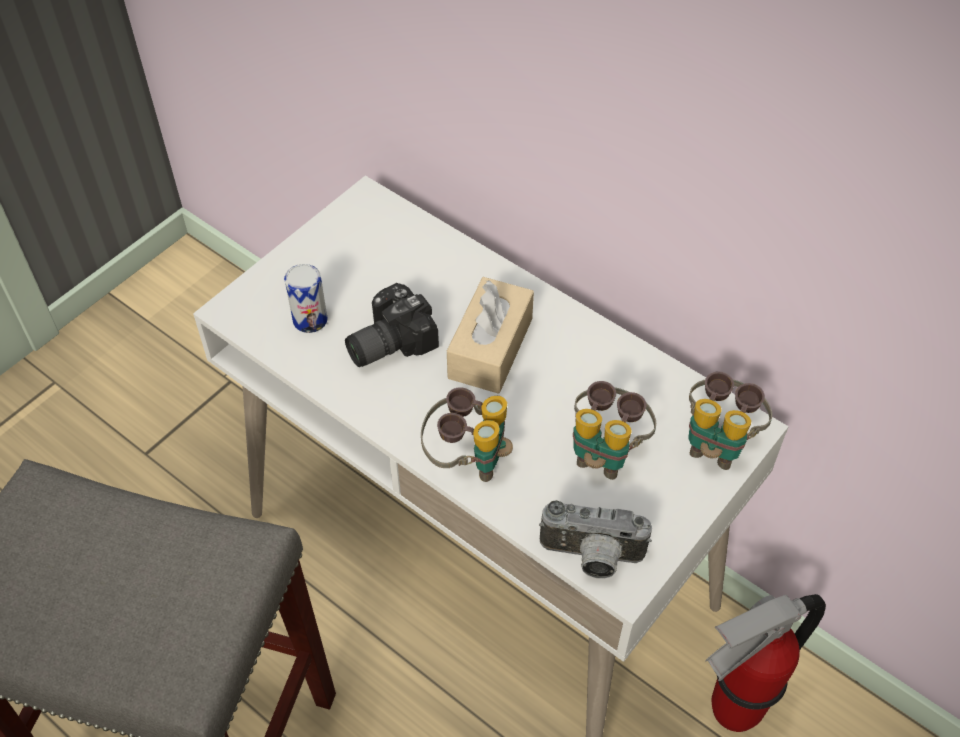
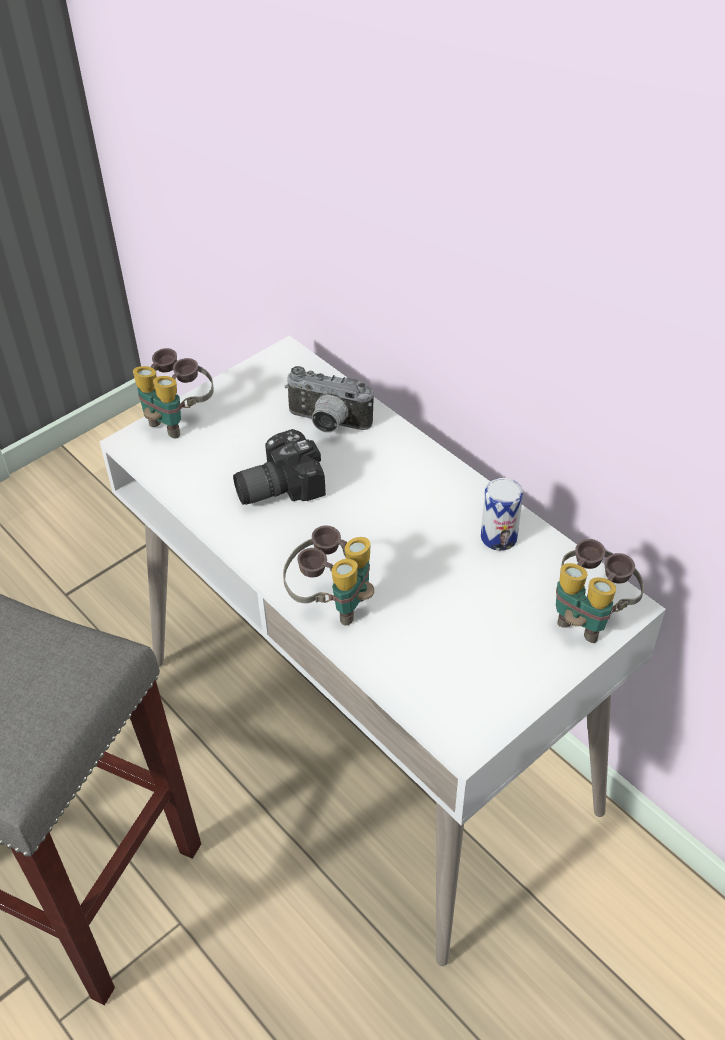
camera: 10 degrees right, 5 degrees down
(310, 320) = (207, 458): can -> can (498, 537)
(490, 348) = (376, 502): beige tissue box -> none
(591, 558) = (436, 711): camera -> camera (327, 424)
(605, 452) = (471, 611): binoculars -> binoculars (177, 419)
(733, 710) = (602, 919): fire extinguisher -> none

